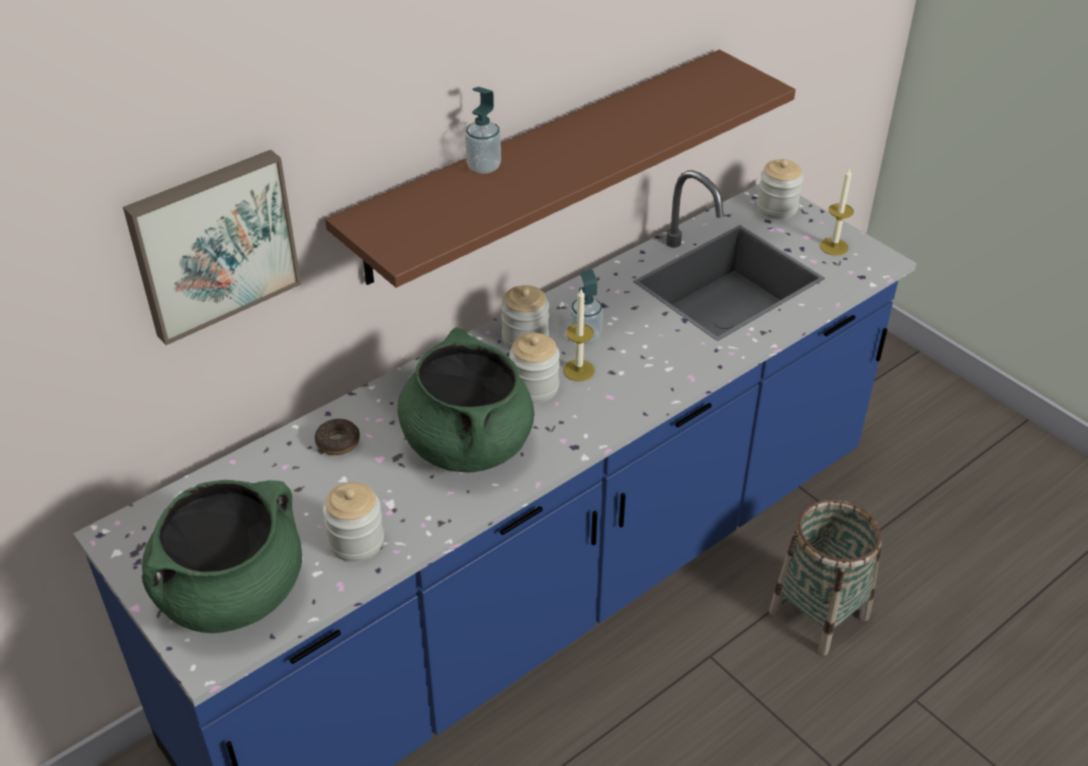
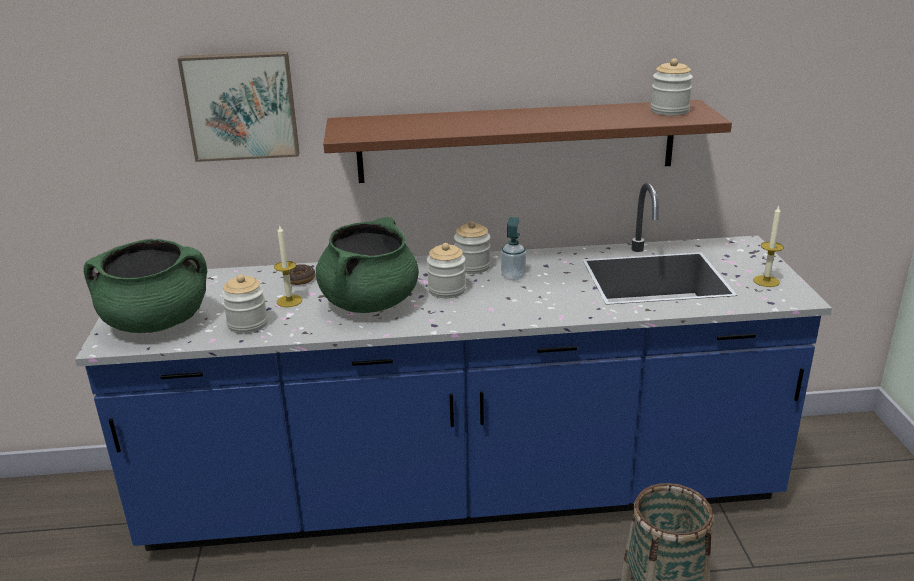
camera: 35 degrees right, 15 degrees down
(484, 167) = (451, 116): soap dispenser -> none
(578, 370) = (487, 290): candle -> candle (289, 301)
(777, 208) = (743, 251): jar -> jar (669, 111)

